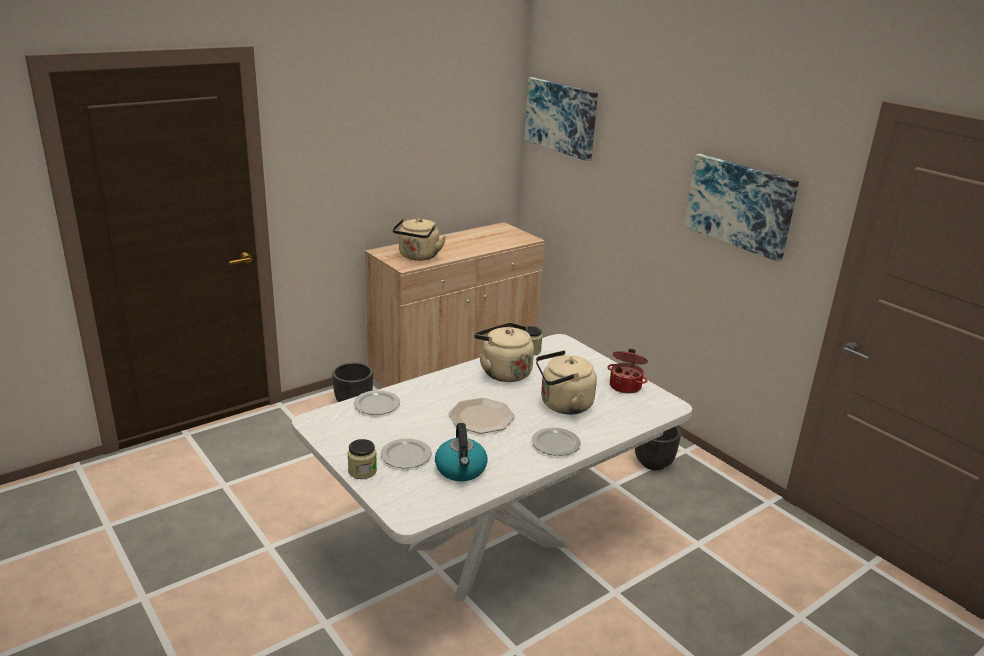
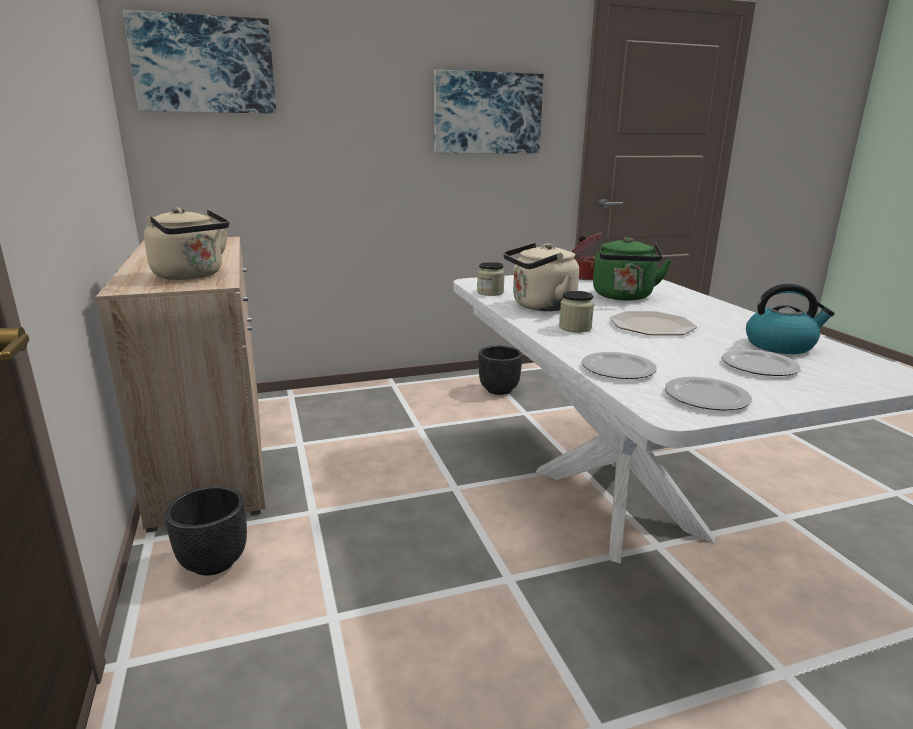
camera: 70 degrees left, 5 degrees down
(362, 471) = (815, 392): jar -> jar (575, 327)
(555, 443) = (705, 308): plate -> plate (705, 397)
(563, 405) = (623, 297): beige kettle -> green kettle

